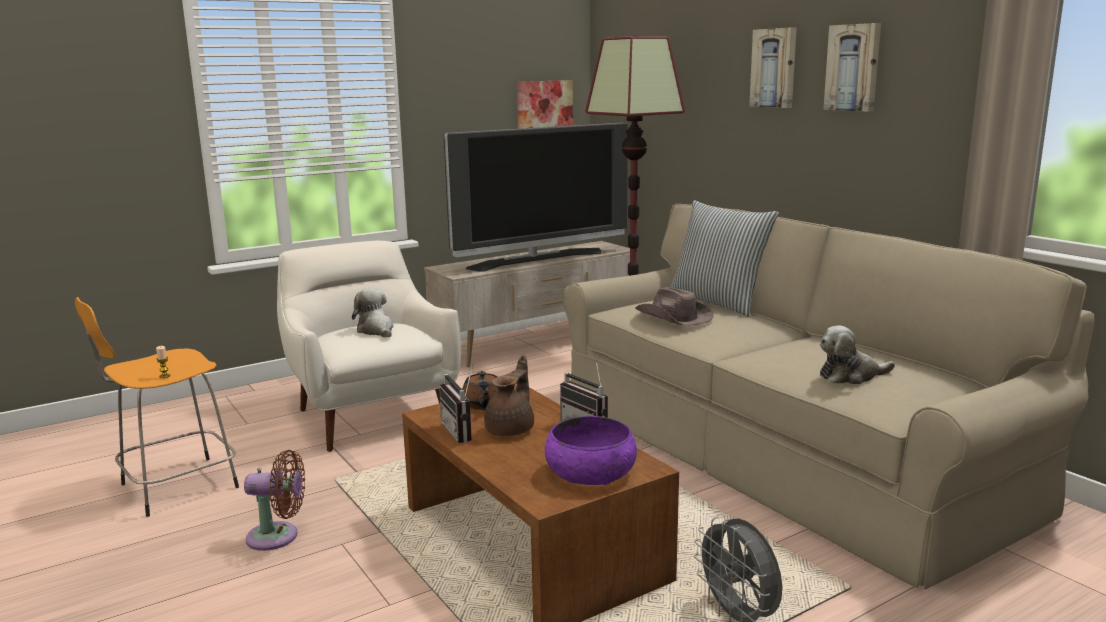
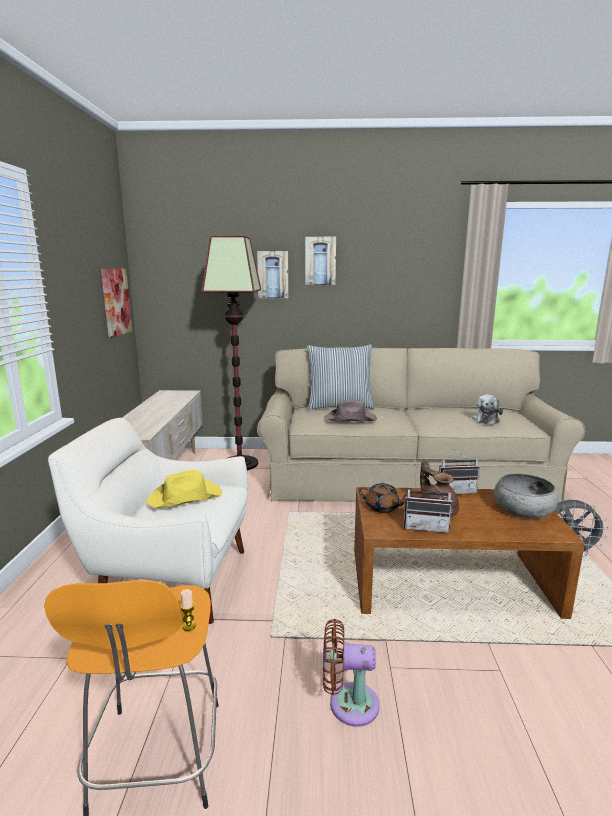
camera: 55 degrees left, 0 degrees up
(278, 537) = (348, 703): brown fan -> brown fan turned 120 degrees counterclockwise
(376, 330) = (186, 497): plush toy -> yellow hat
(537, 259) = (162, 411): television -> none
(591, 472) = (523, 509): purple bowl -> grey bowl
(853, 67) = (378, 261): picture -> picture (273, 274)

